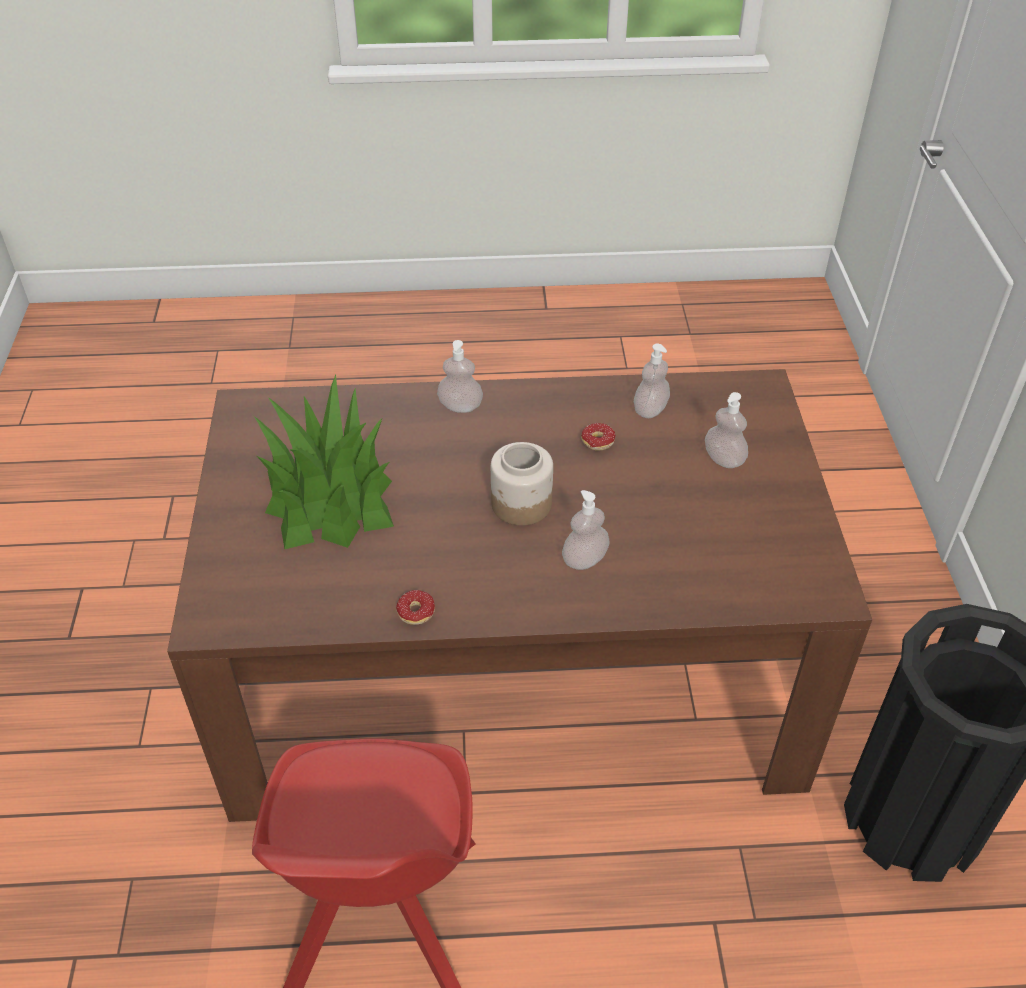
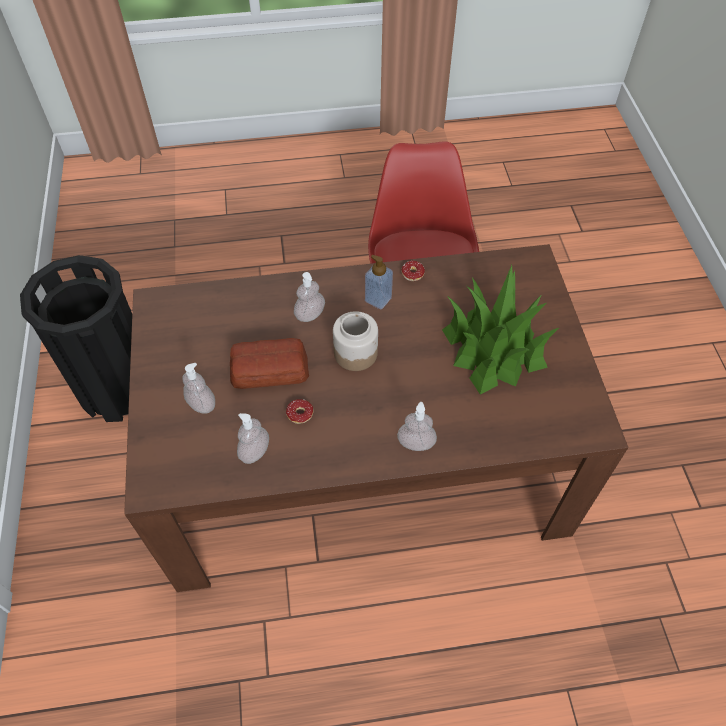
camera: 175 degrees right, 10 degrees up
(478, 575) = (378, 299): none -> soap dispenser
(641, 492) = (268, 369): none -> bread

